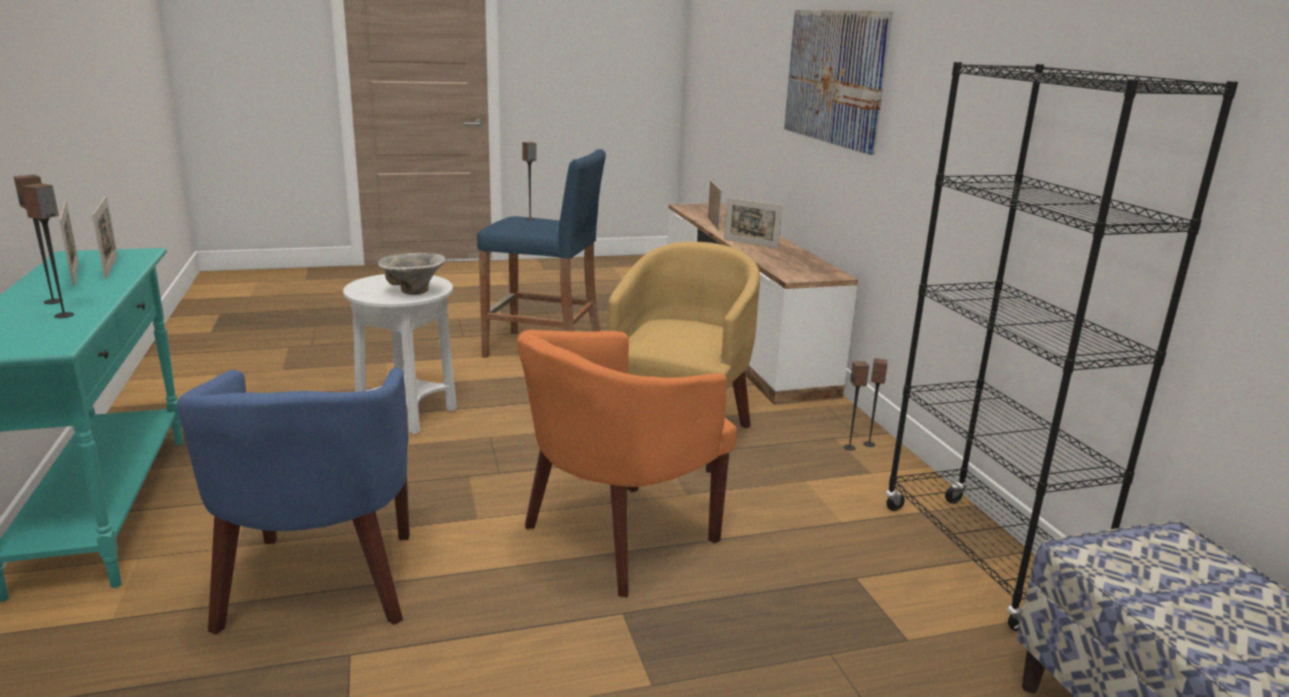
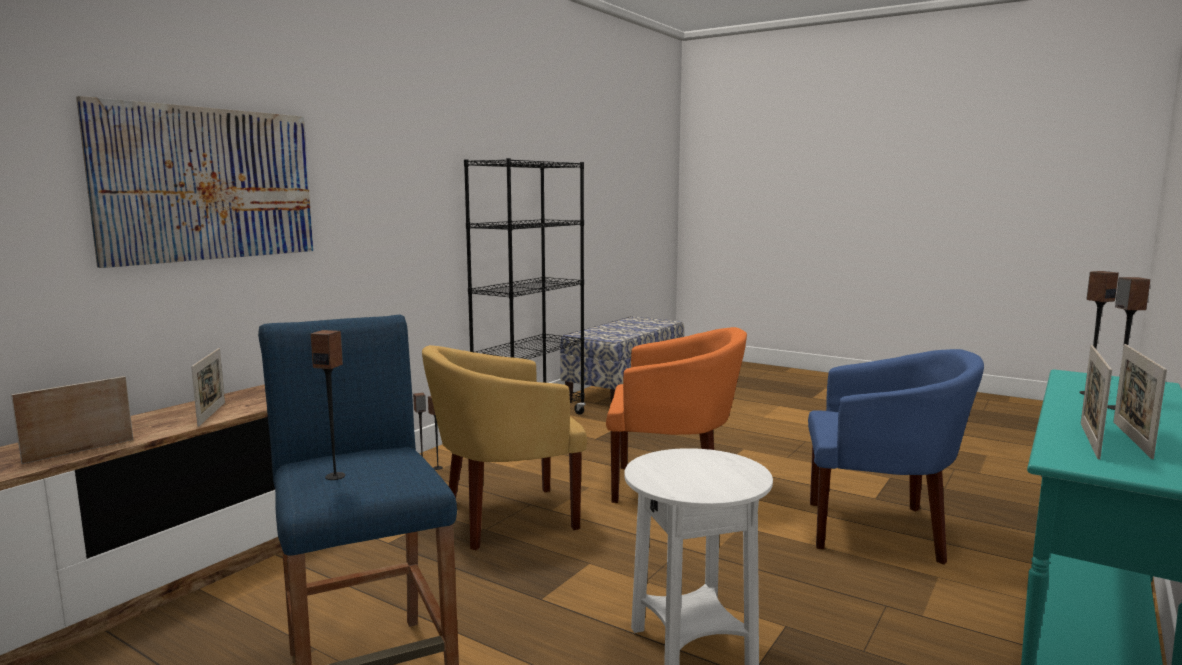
camera: 130 degrees left, 10 degrees down
(320, 586) = (879, 530): blue armchair -> blue armchair turned 60 degrees clockwise
(413, 292) = (693, 460): bowl -> none

